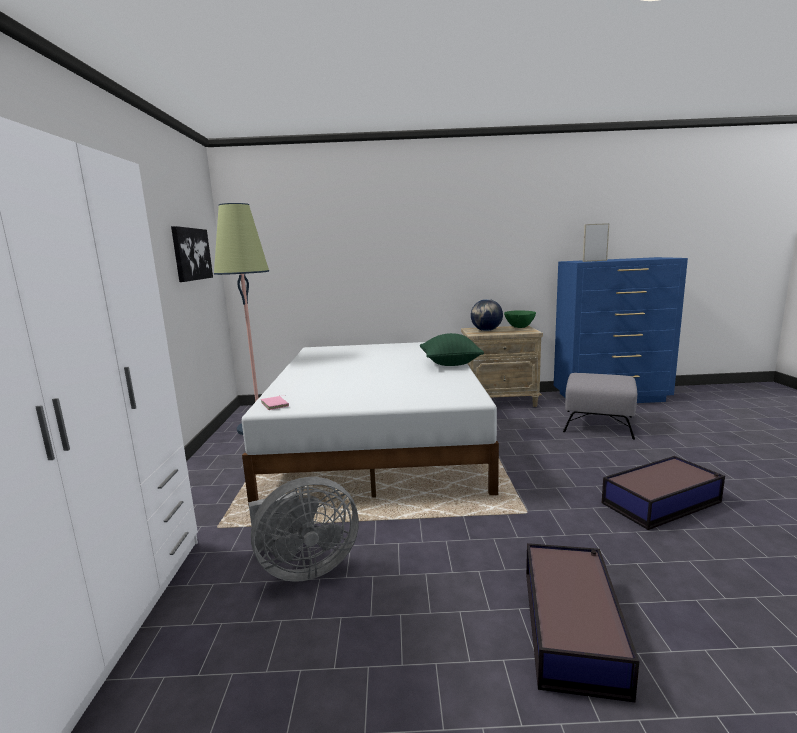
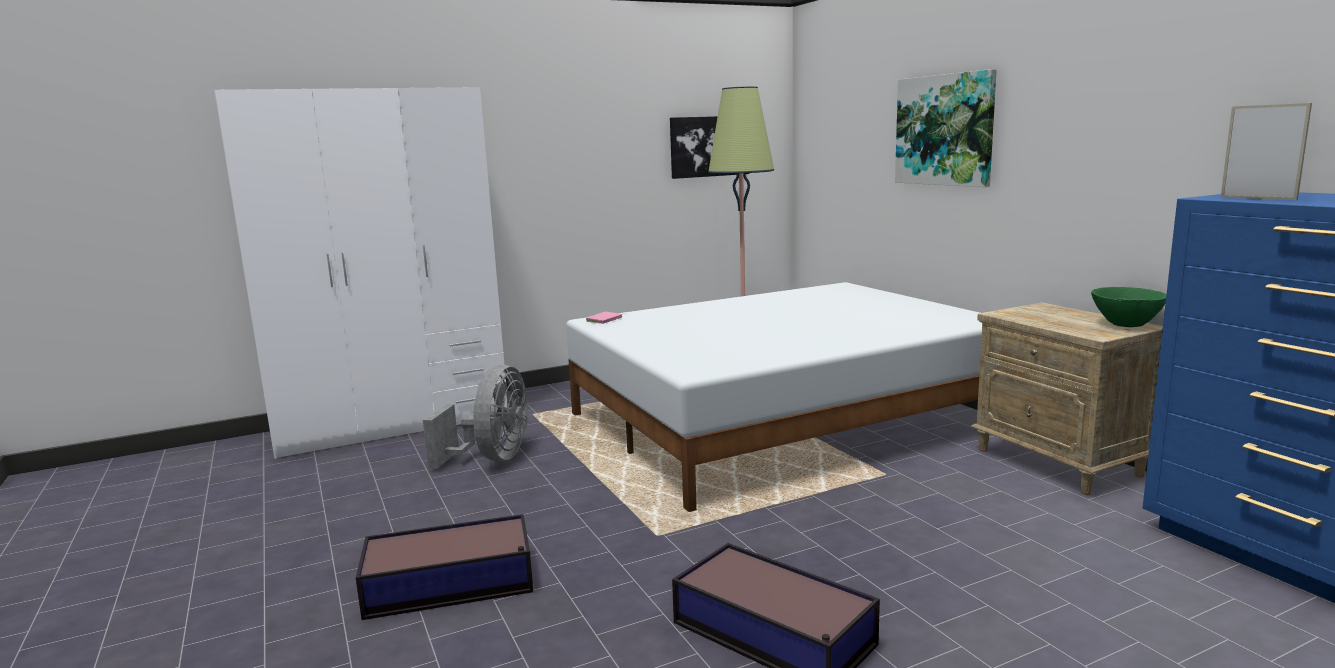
camera: 65 degrees right, 0 degrees up
(304, 568) = (492, 458): grey fan -> grey fan turned 120 degrees counterclockwise
(380, 240) = (944, 130): none -> picture
(450, 364) = (856, 342): green pillow -> none
(486, 330) = (1044, 314): globe -> none
(599, 424) = (1080, 561): grey ottoman -> none

